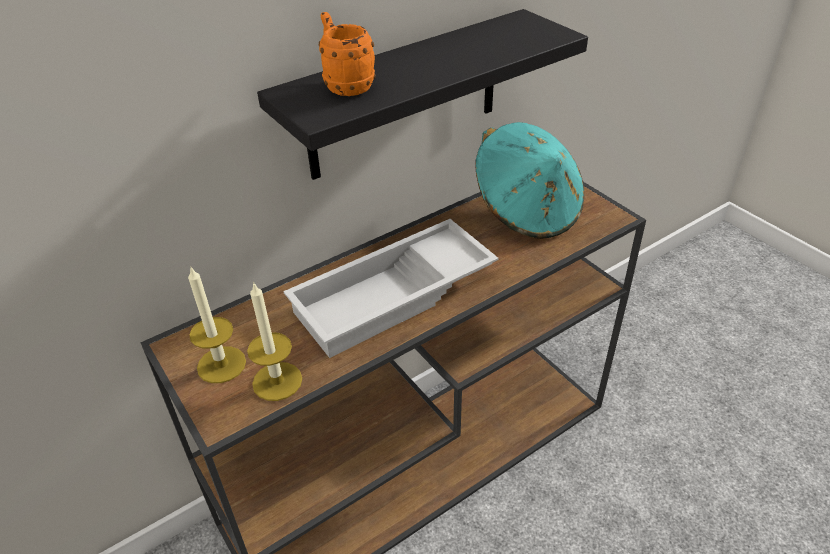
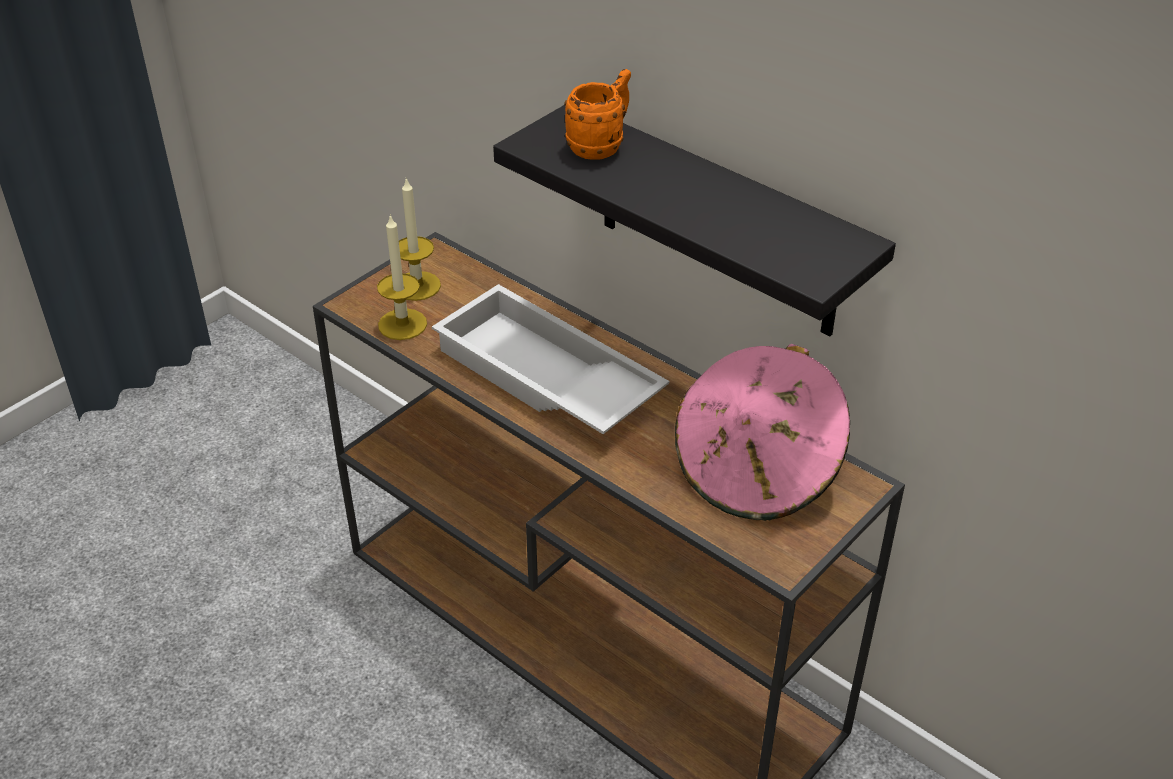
camera: 75 degrees right, 0 degrees up
(527, 211) = (757, 471): turquoise hat -> pink hat

